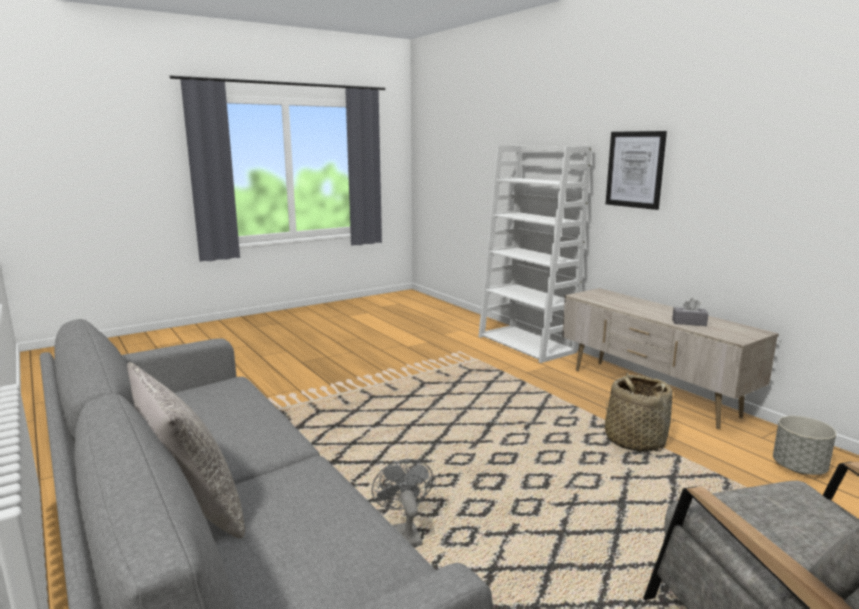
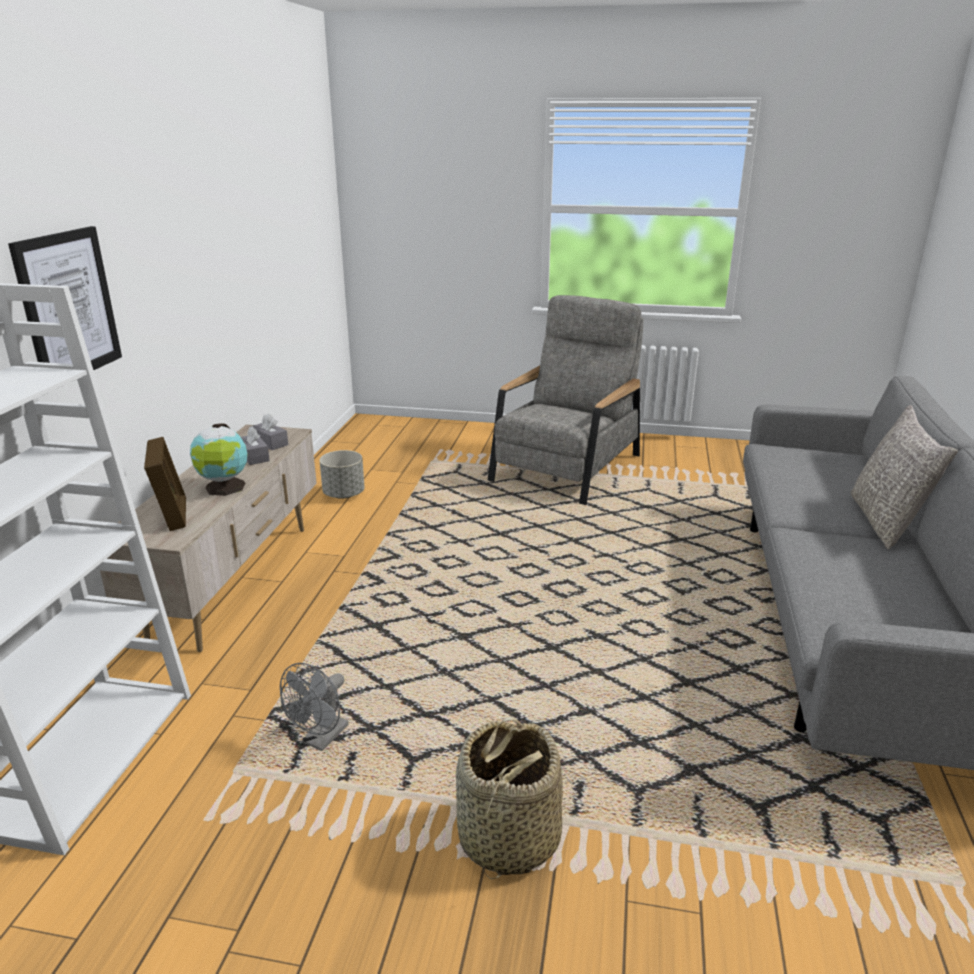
camera: 135 degrees left, 10 degrees up
(404, 532) = (681, 591): grey fan -> grey fan (321, 739)
(610, 299) = (172, 515): none -> picture frame
(634, 440) = (383, 557): basket -> basket (507, 837)
(636, 310) = (224, 488): none -> globe
(717, 330) = (270, 443): none -> grey tissue box

